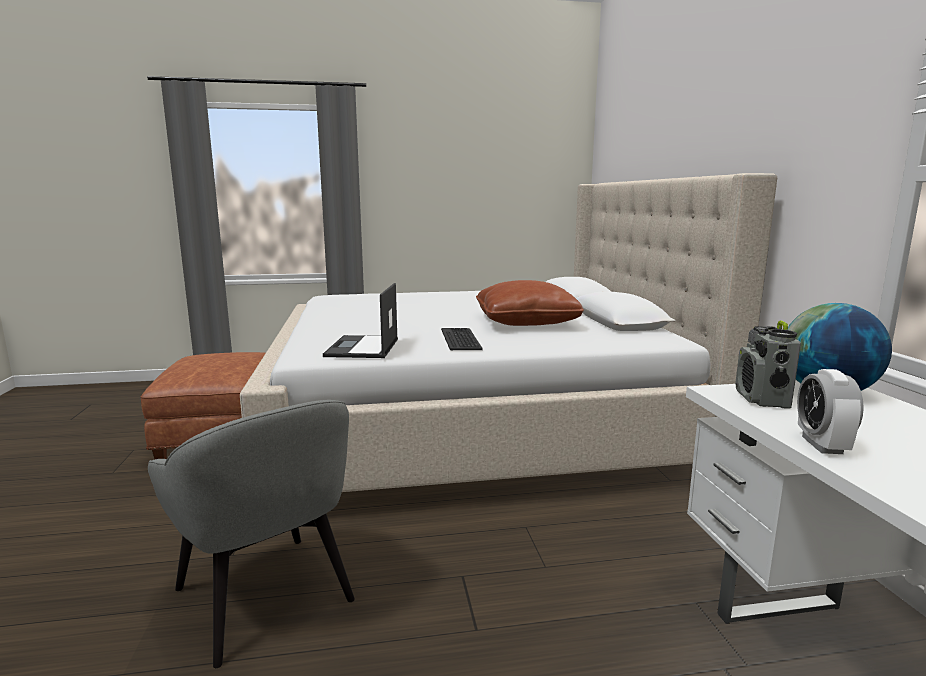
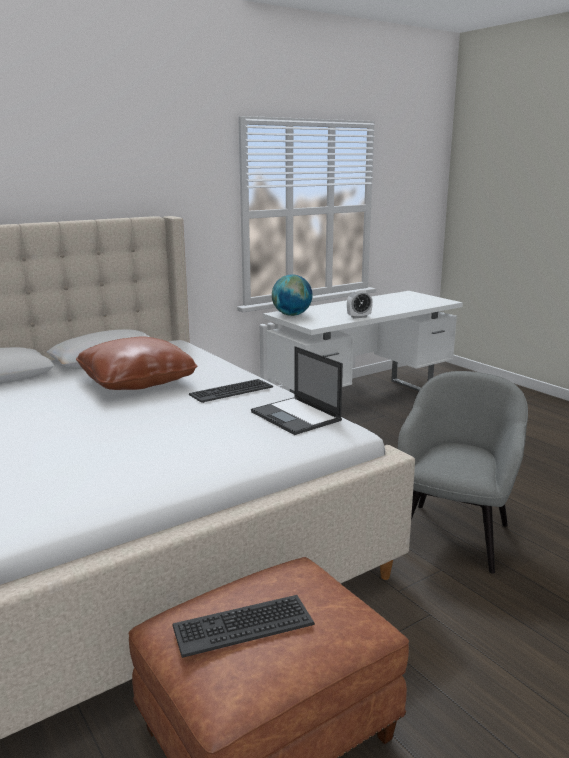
camera: 115 degrees left, 5 degrees up
(219, 357) = (243, 625): none -> keyboard
(362, 348) = (296, 416): laptop -> laptop turned 75 degrees clockwise
(762, 399) = (315, 321): radio -> none

